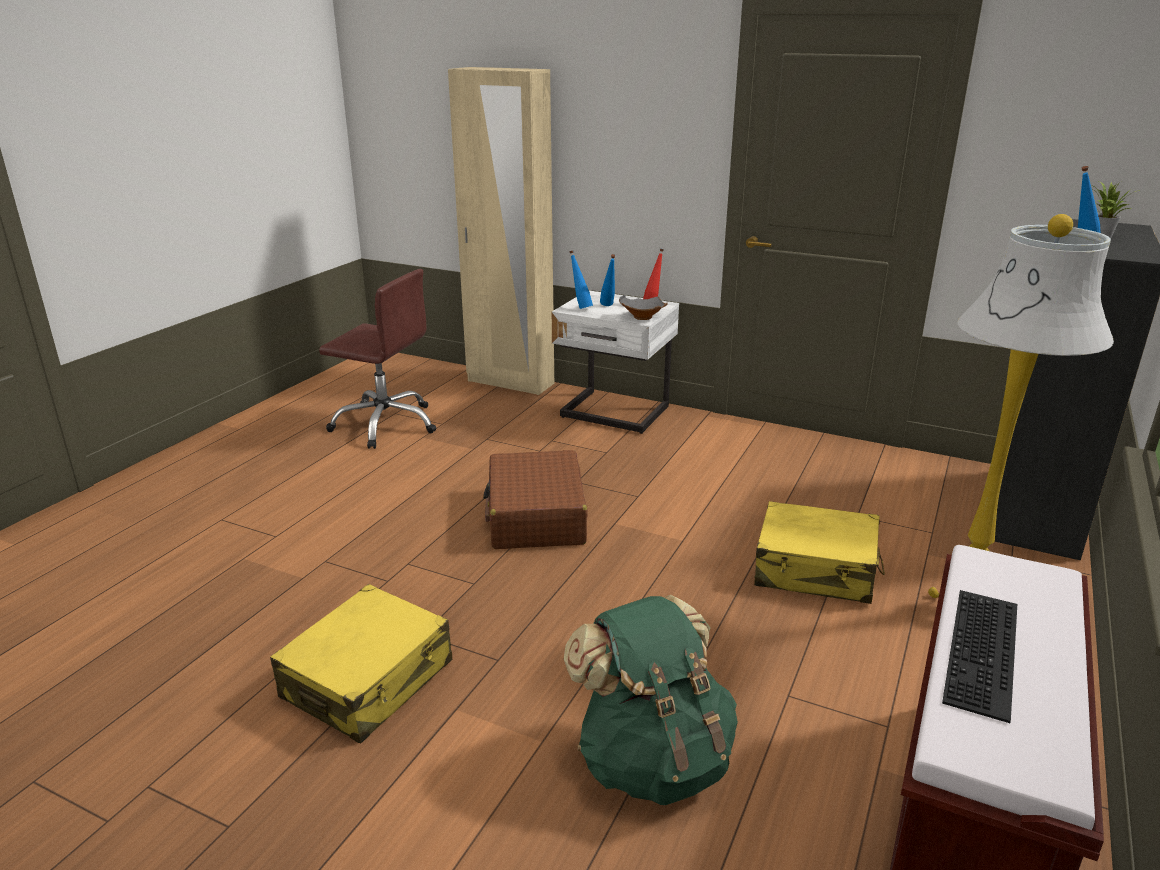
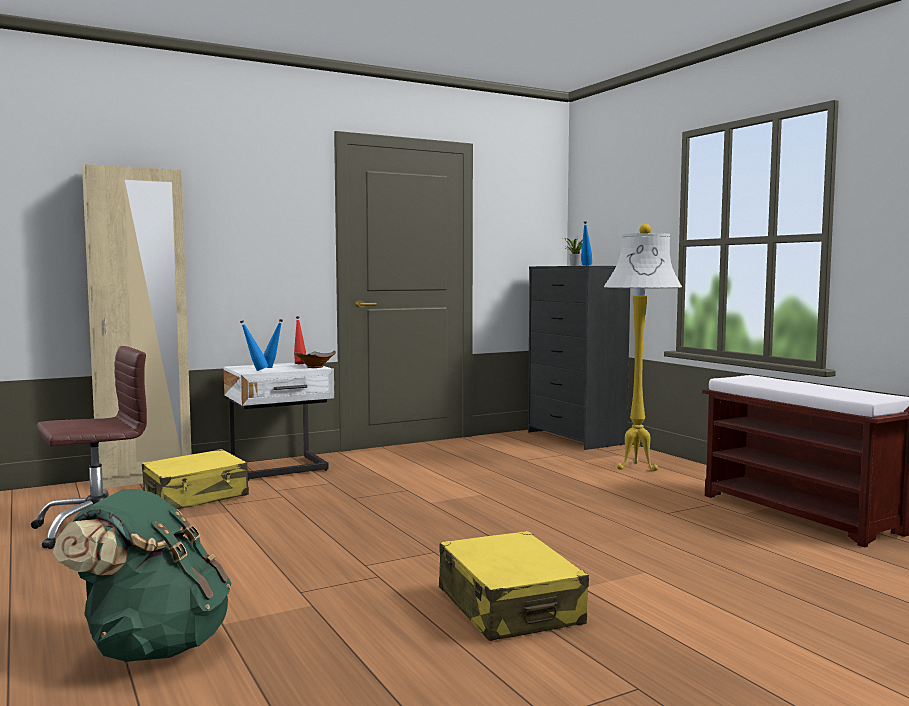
camera: 55 degrees left, 20 degrees down
(536, 516) = (377, 517): brown suitcase -> none
(653, 760) = (691, 551): green backpack -> green backpack (152, 647)
(815, 570) = (562, 479): yellow suitcase -> yellow suitcase (196, 496)
(986, 653) = (804, 388): keyboard -> none

